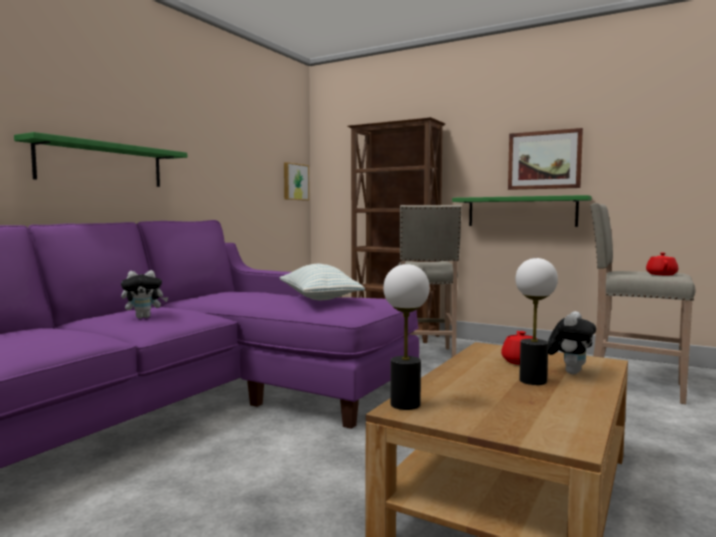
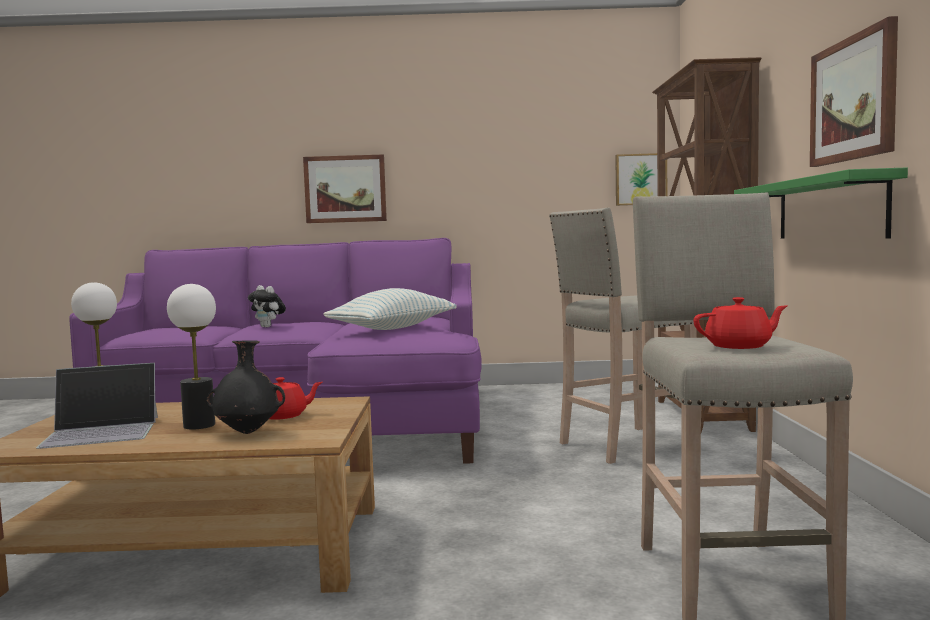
camera: 60 degrees right, 0 degrees up
(102, 164) = (345, 189): green shelf -> picture
(527, 407) = (102, 431): none -> laptop
(570, 372) = (248, 432): plush toy -> black vase

